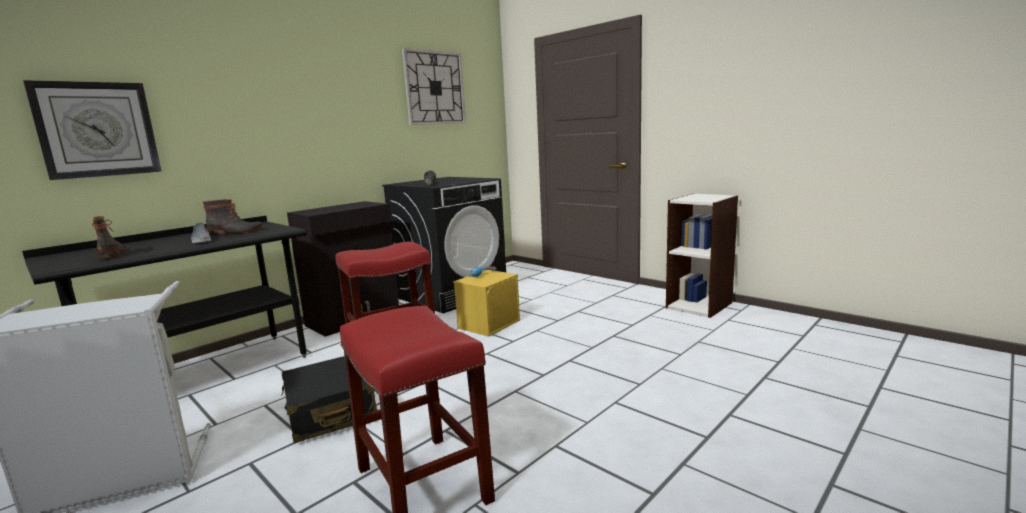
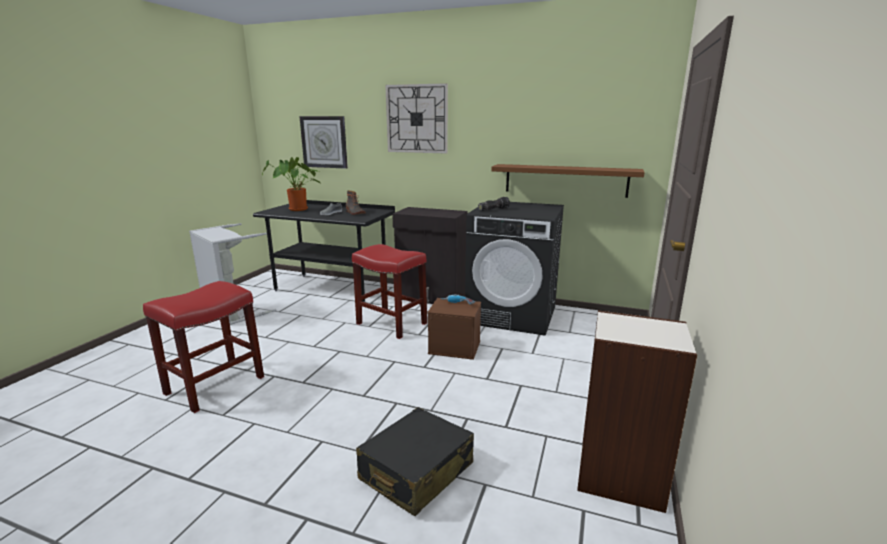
camera: 65 degrees right, 5 degrees up
(112, 254) = (297, 210): boot -> potted plant
(330, 412) = (294, 334): black suitcase -> black suitcase (416, 472)
(434, 88) = (565, 113): wall clock -> wall clock (417, 119)
(444, 153) = (565, 180): none -> brown shelf
(489, 323) = (455, 347): yellow storage box -> brown storage box

